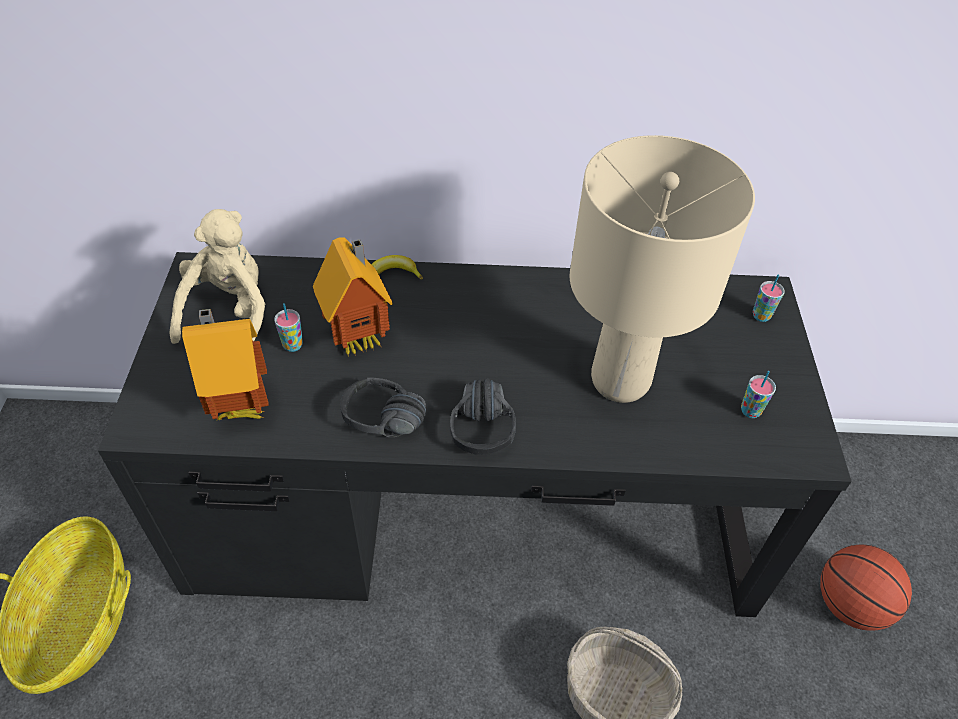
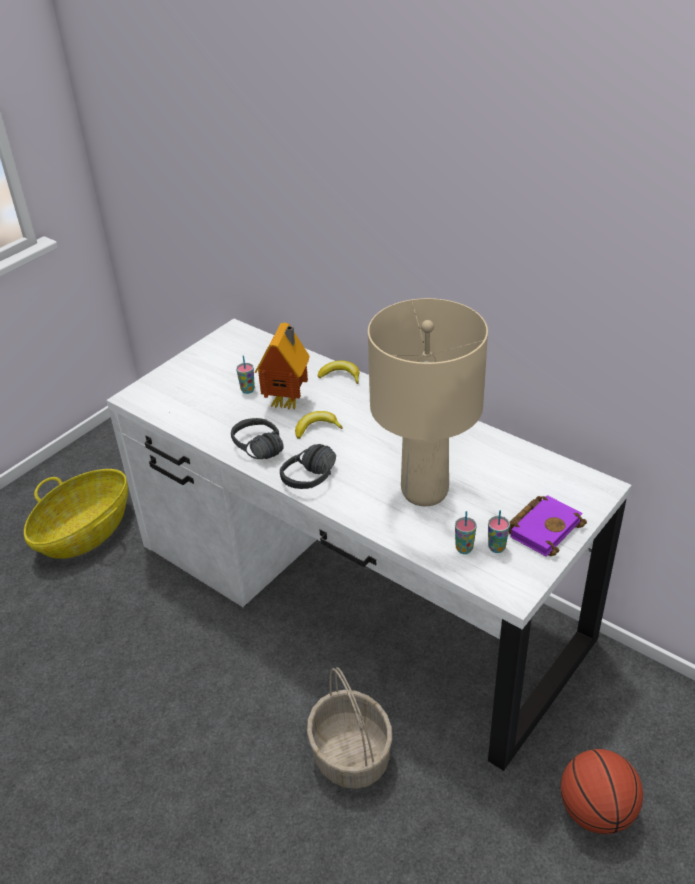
camera: 40 degrees right, 10 degrees down
(230, 314) = (230, 361): beige plush toy -> none
(241, 406) = (191, 409): toy house -> none
(428, 358) = (316, 428): none -> banana
(472, 509) = (357, 591): black desk -> white desk
(761, 316) = (575, 498): cup -> cup (464, 549)
(767, 364) = (544, 527): none -> purple book

